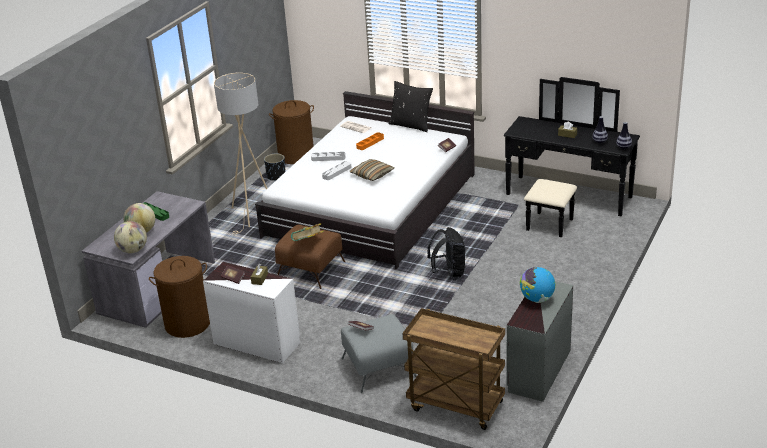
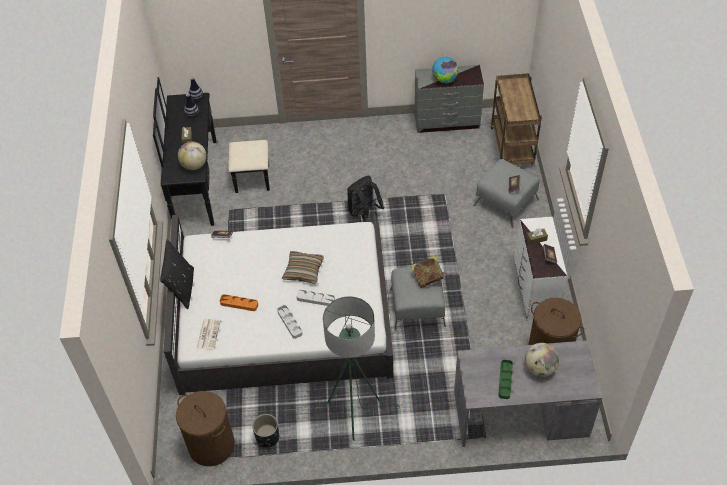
camera: 120 degrees left, 20 degrees up
(133, 250) = (570, 353): globe -> globe (194, 165)
(252, 215) = (357, 412): beige floor lamp -> green floor lamp
(311, 270) = (417, 307): brown ottoman -> grey ottoman

